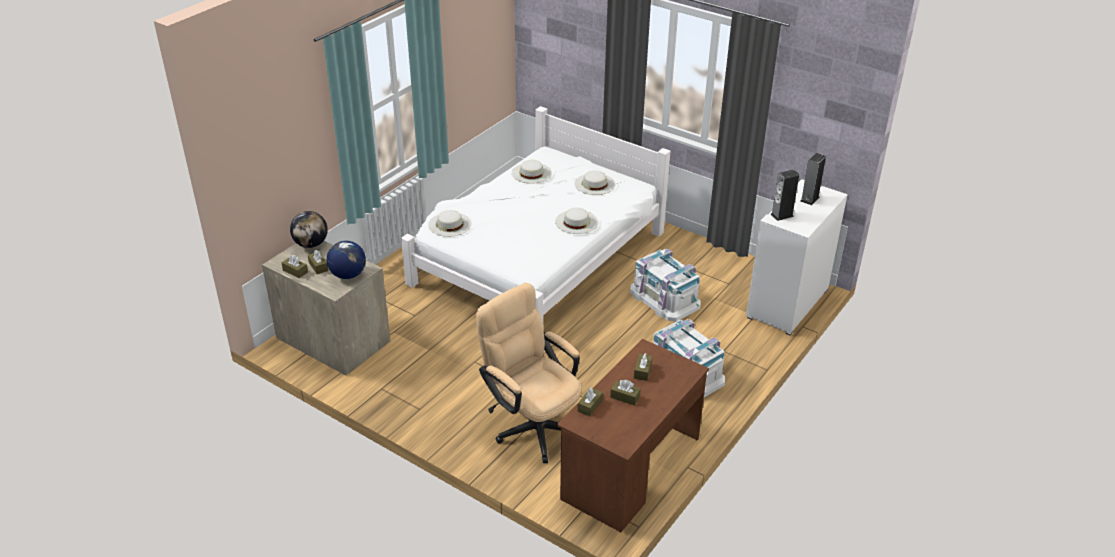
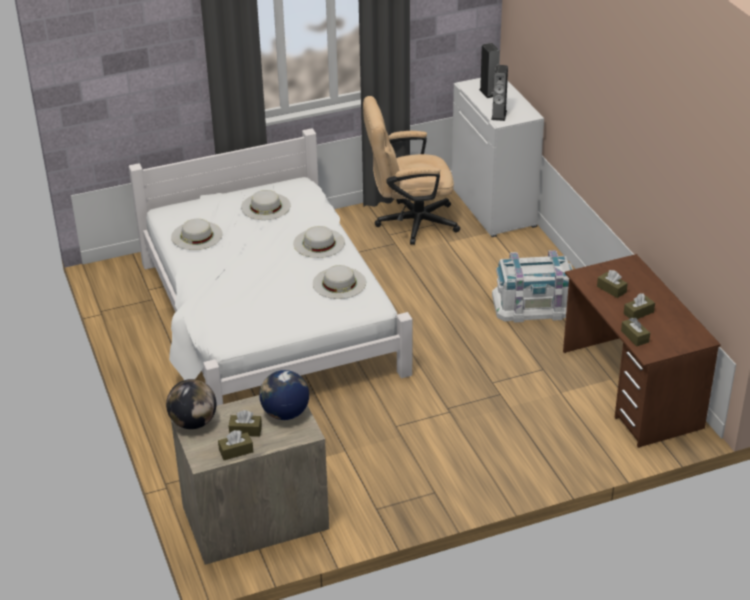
camera: 55 degrees left, 0 degrees up
(449, 224) = (229, 323): white hat -> white hat (339, 283)
(532, 424) = (522, 424): beige office chair -> beige office chair (409, 222)
(665, 298) = (417, 268): white storage box -> none

